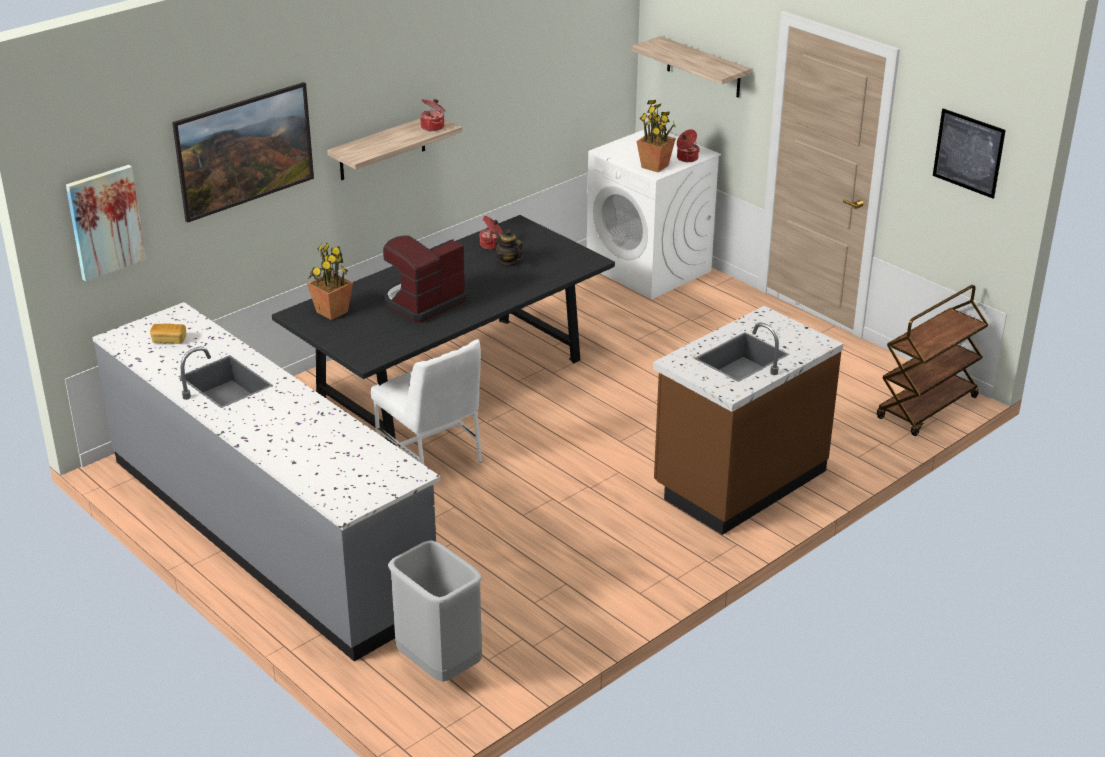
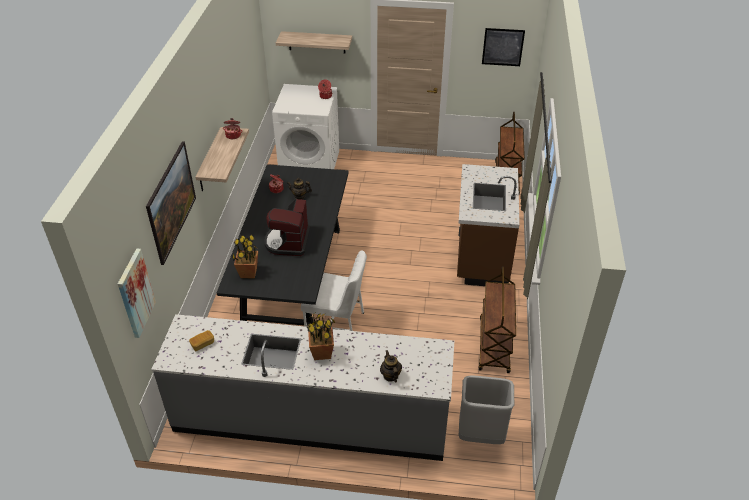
camera: 40 degrees left, 10 degrees up
(312, 468) = (390, 375): none -> teapot
(601, 587) = (494, 346): none -> brown cart
(655, 166) = (317, 107): potted plant -> potted plant (322, 352)

